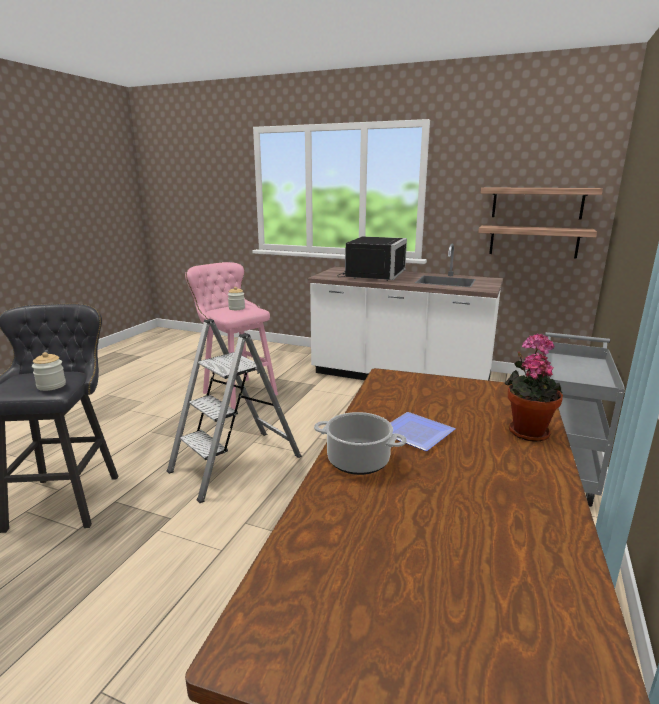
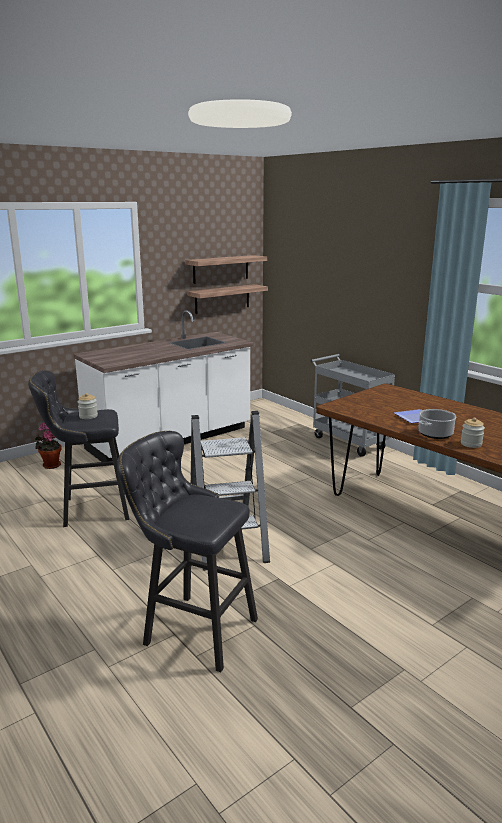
camera: 60 degrees left, 0 degrees up
(51, 386) = (220, 505): jar -> jar (471, 444)
(235, 391) = (86, 510): pink stool -> black stool
(371, 275) = (135, 352): black microwave -> none
(526, 431) = (428, 400): potted plant -> potted plant (50, 465)

